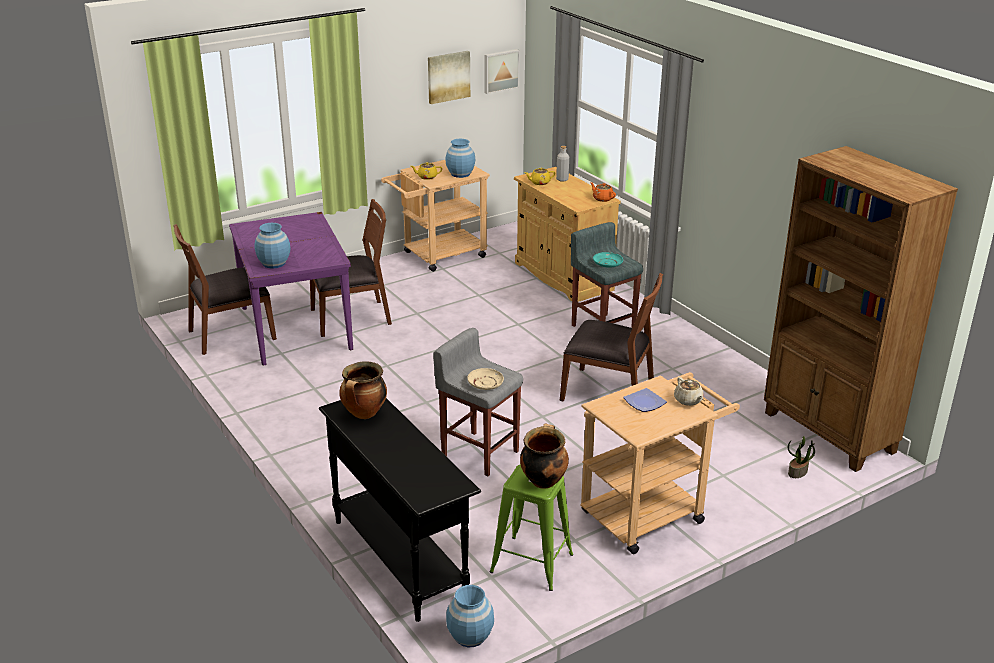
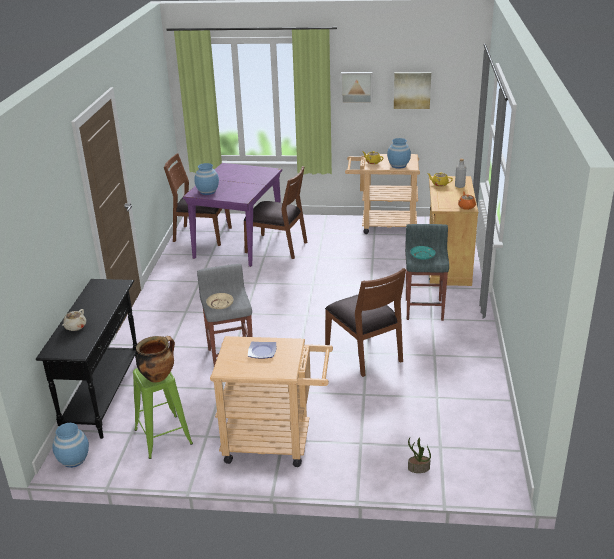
camera: 40 degrees right, 0 degrees up
(364, 414) = (103, 291): cooking pot -> none
(500, 71) = (461, 93): picture -> picture (356, 87)
(688, 400) = (291, 362): beige teapot -> beige teapot (75, 327)
(829, 433) = (488, 452): brown bookcase -> none

